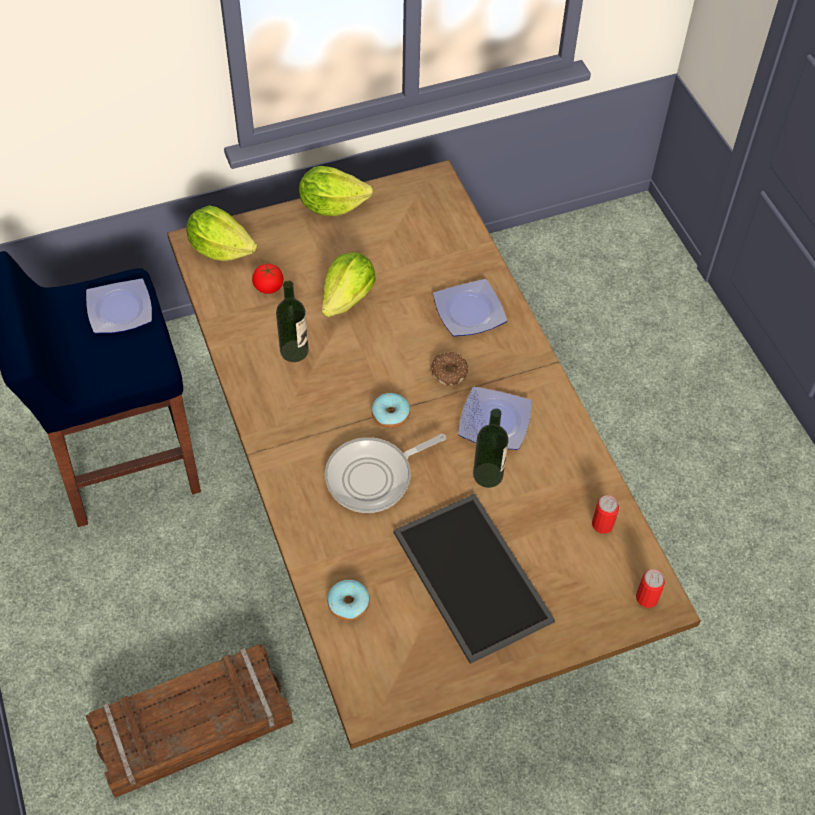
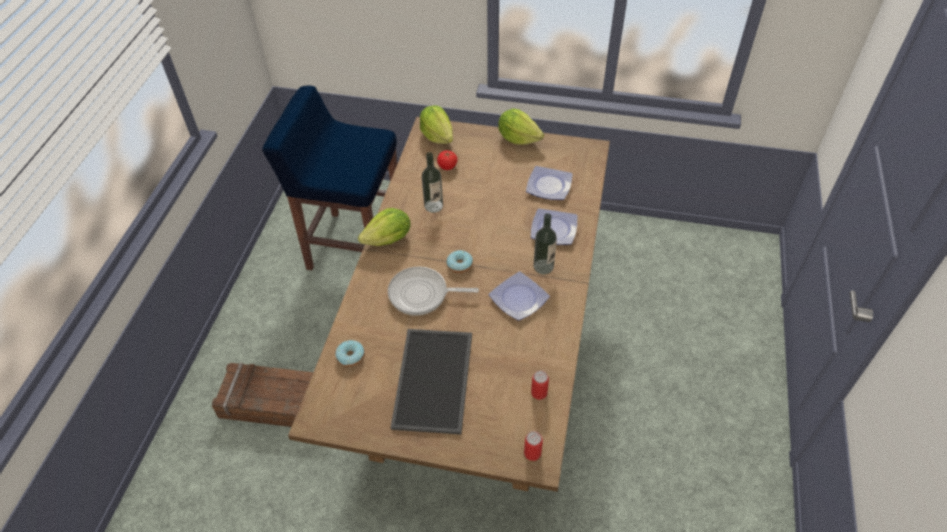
camera: 35 degrees right, 5 degrees down
(121, 309) = (364, 146): plate -> plate (550, 185)
(348, 299) = (487, 191): lettuce -> lettuce (389, 239)
(449, 372) = (513, 257): donut -> none
(488, 475) = (490, 327): bottle -> bottle (543, 266)

